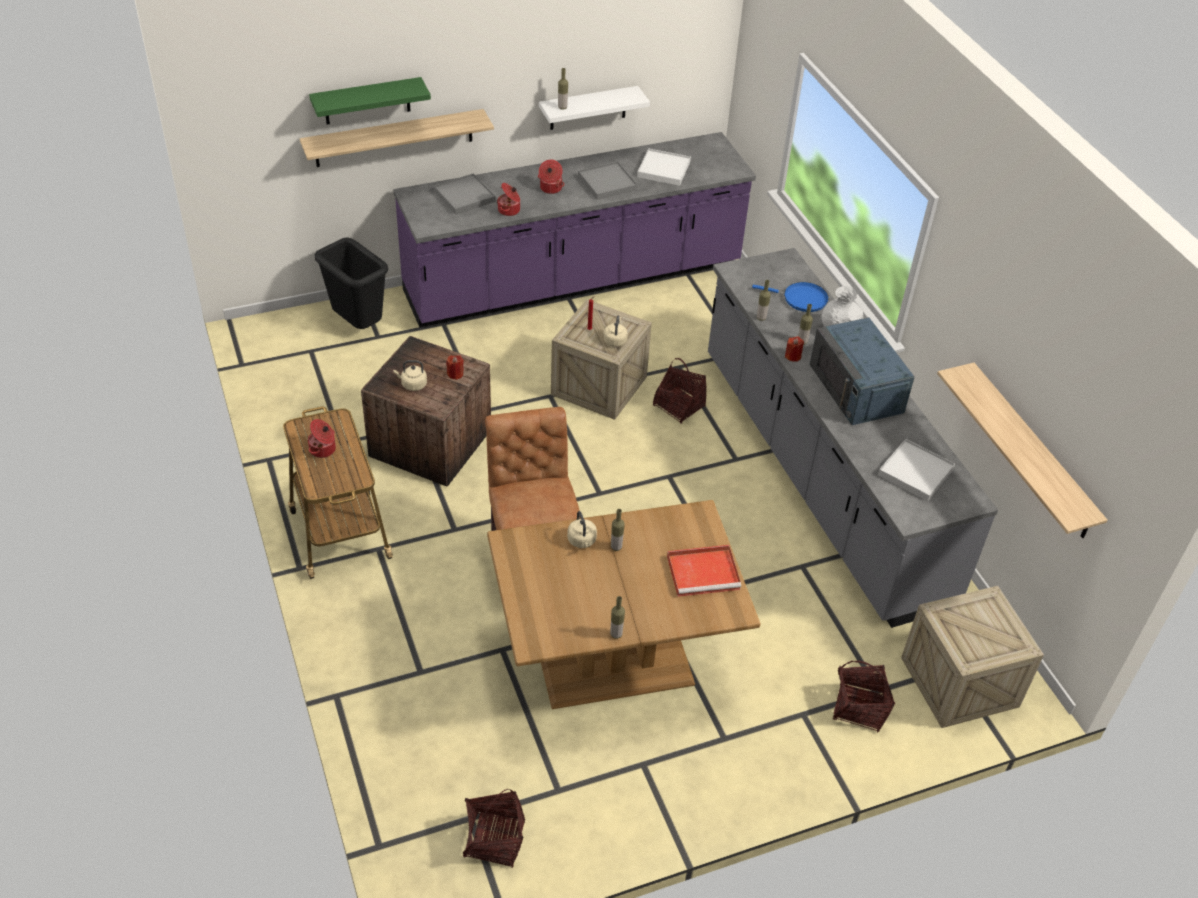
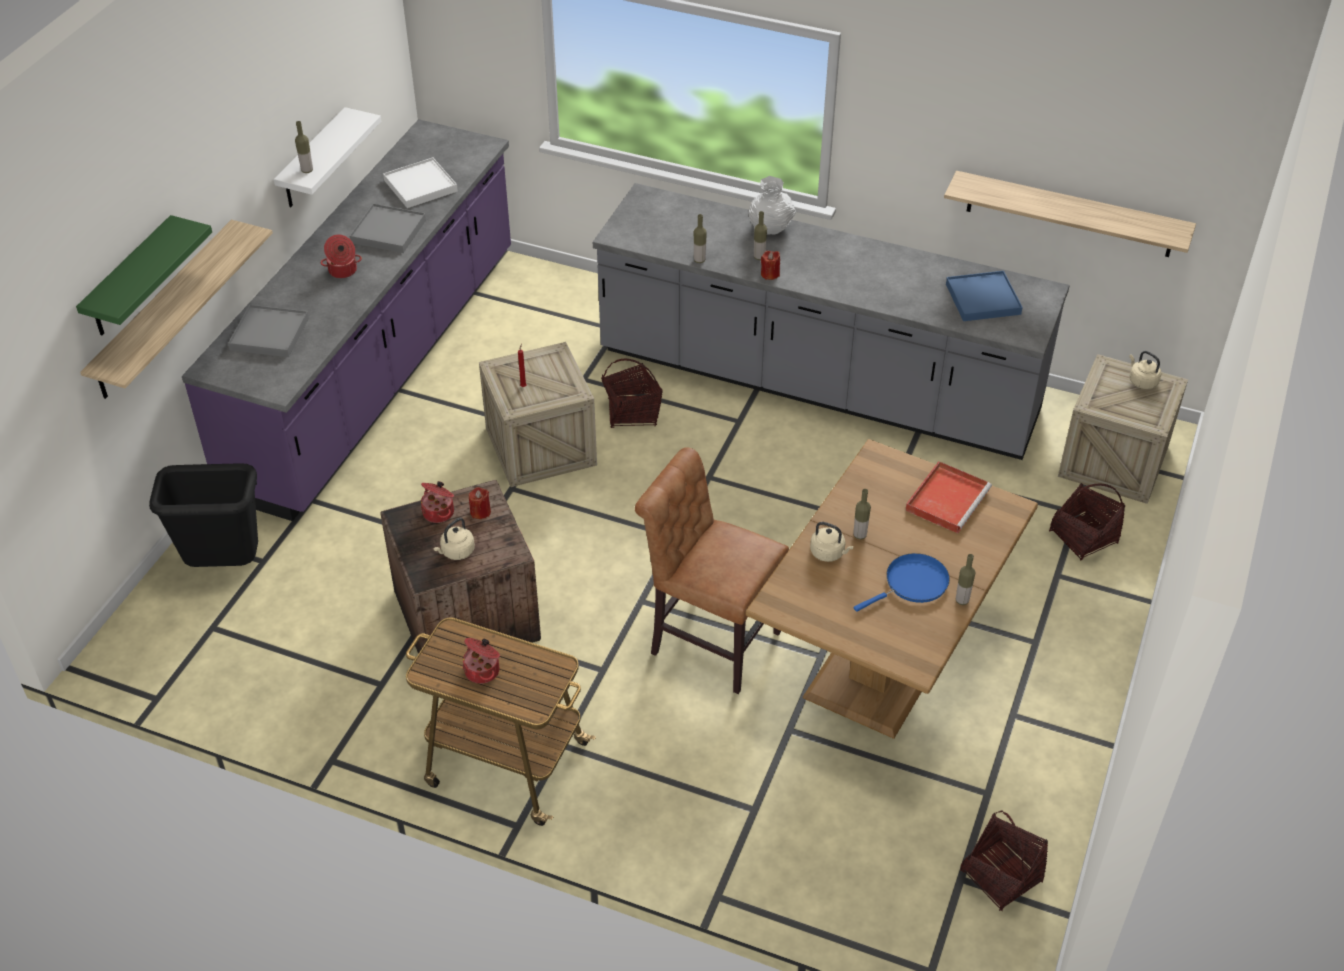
camera: 45 degrees left, 0 degrees up
(509, 210) = (336, 317): cooking pot -> cooking pot (439, 512)
(615, 340) = (559, 379): beige kettle -> beige kettle (1141, 381)
(801, 299) = (705, 222): blue frying pan -> blue frying pan (912, 584)
(857, 388) = (852, 265): blue microwave -> none
(915, 472) = (983, 299): white tray -> blue tray

